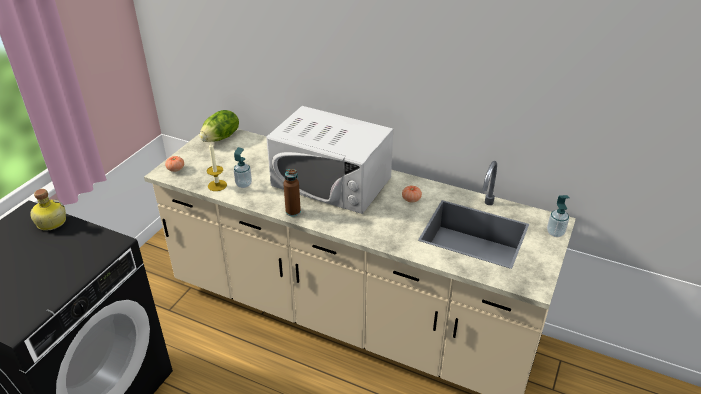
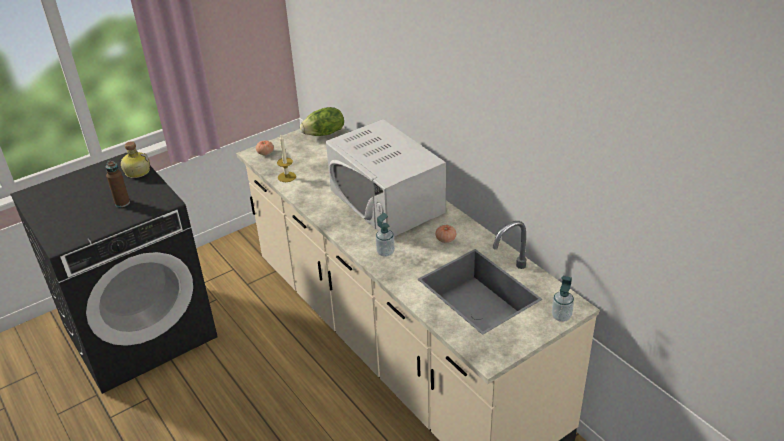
camera: 30 degrees right, 0 degrees up
(243, 184) = (309, 182): soap dispenser -> soap dispenser (385, 252)
(293, 211) = (330, 219): brown bottle -> brown bottle (122, 203)

